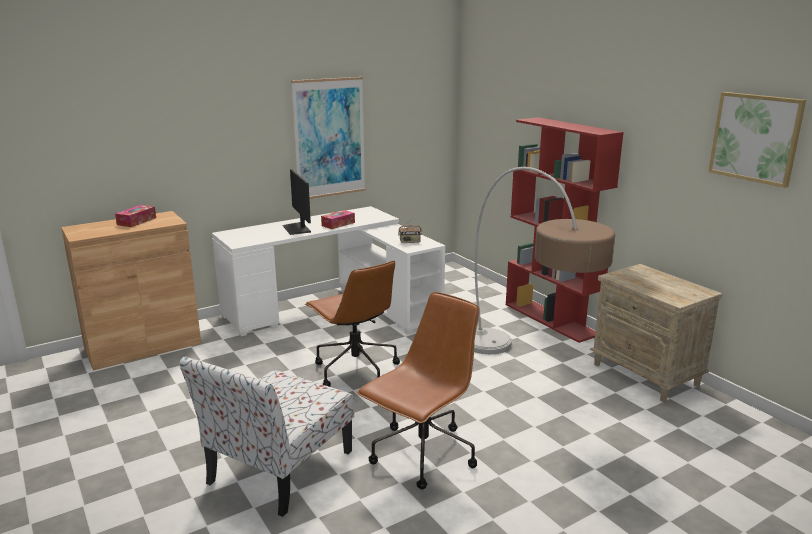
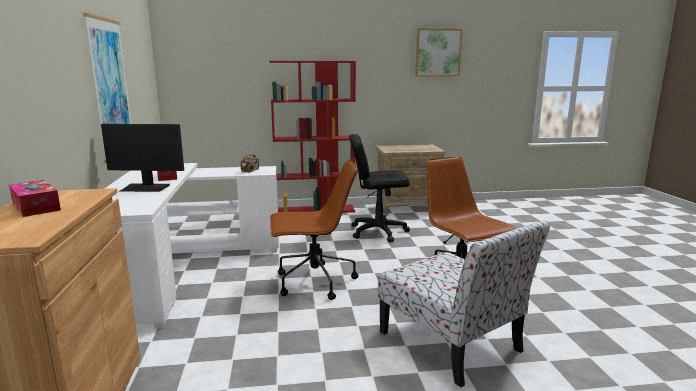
camera: 65 degrees left, 5 degrees down
(527, 372) = (378, 231): floor lamp -> black office chair

